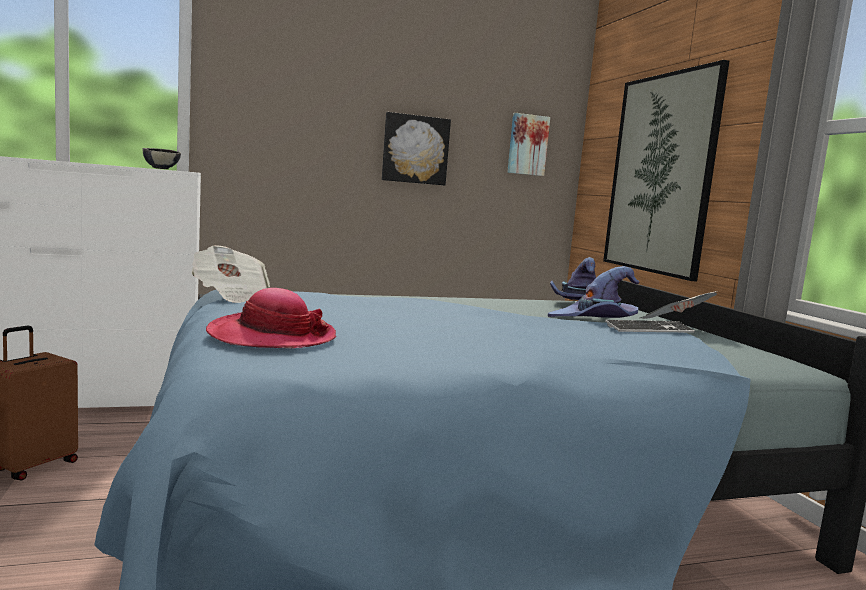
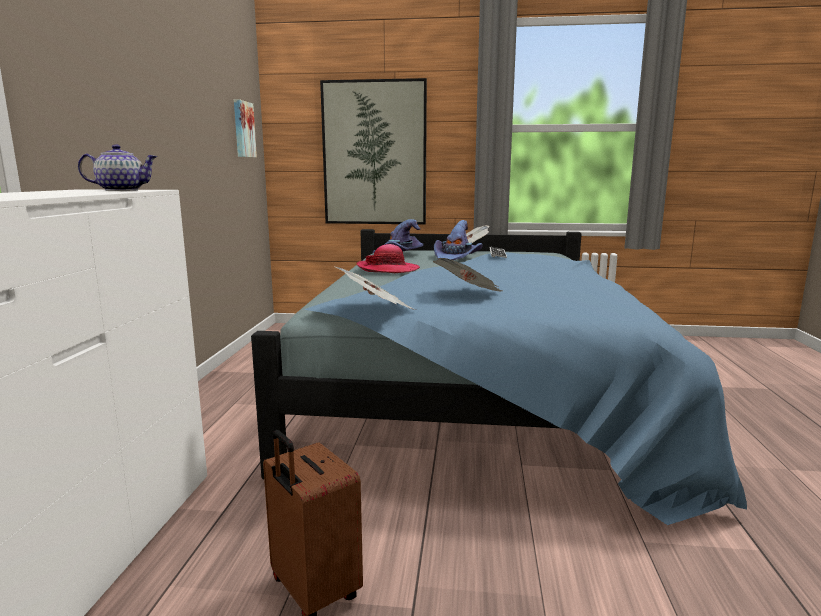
camera: 65 degrees left, 5 degrees up
(161, 169) = (121, 190): bowl -> teapot
(272, 336) = (549, 307): hat -> hat (388, 269)
(325, 315) = (469, 294): none -> newspaper
(415, 149) = (191, 138): picture -> none

